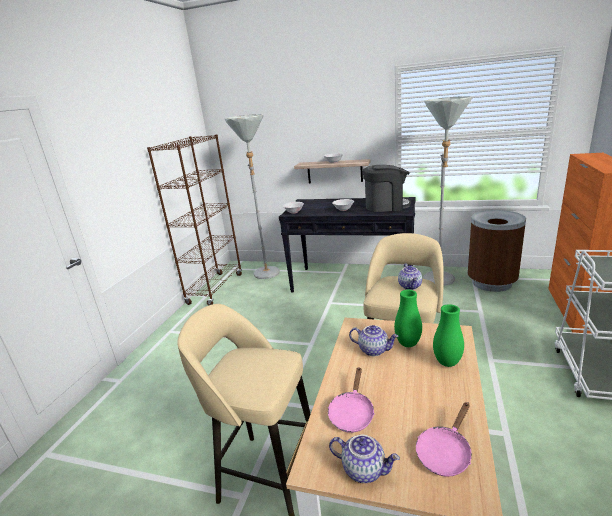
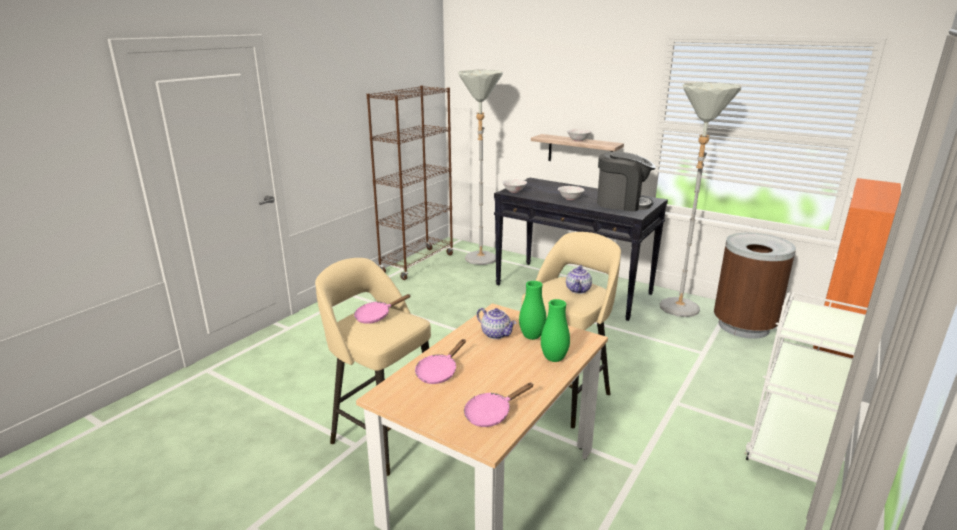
camera: 15 degrees right, 0 degrees up
(245, 362) = (376, 316): none -> pink frying pan
(364, 469) = (419, 407): teapot -> none

